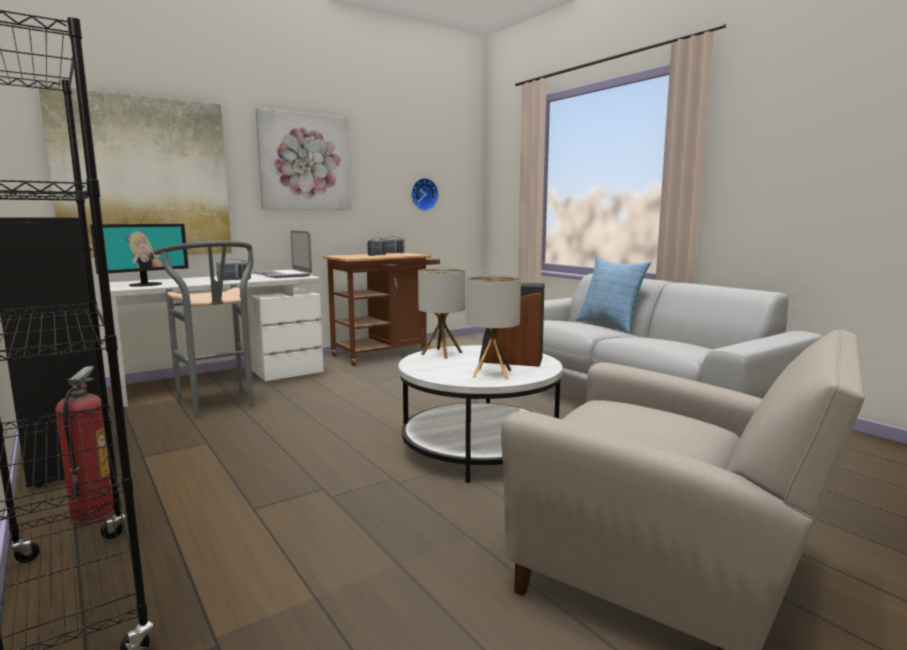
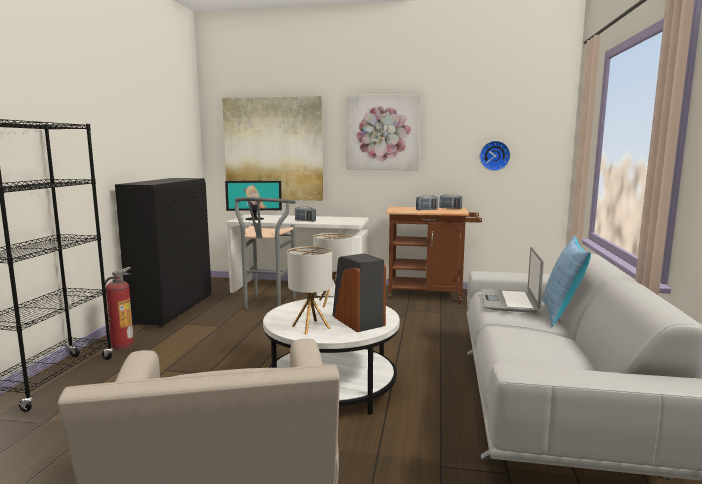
camera: 45 degrees right, 0 degrees up
(283, 275) = (347, 220): laptop -> laptop (509, 301)

